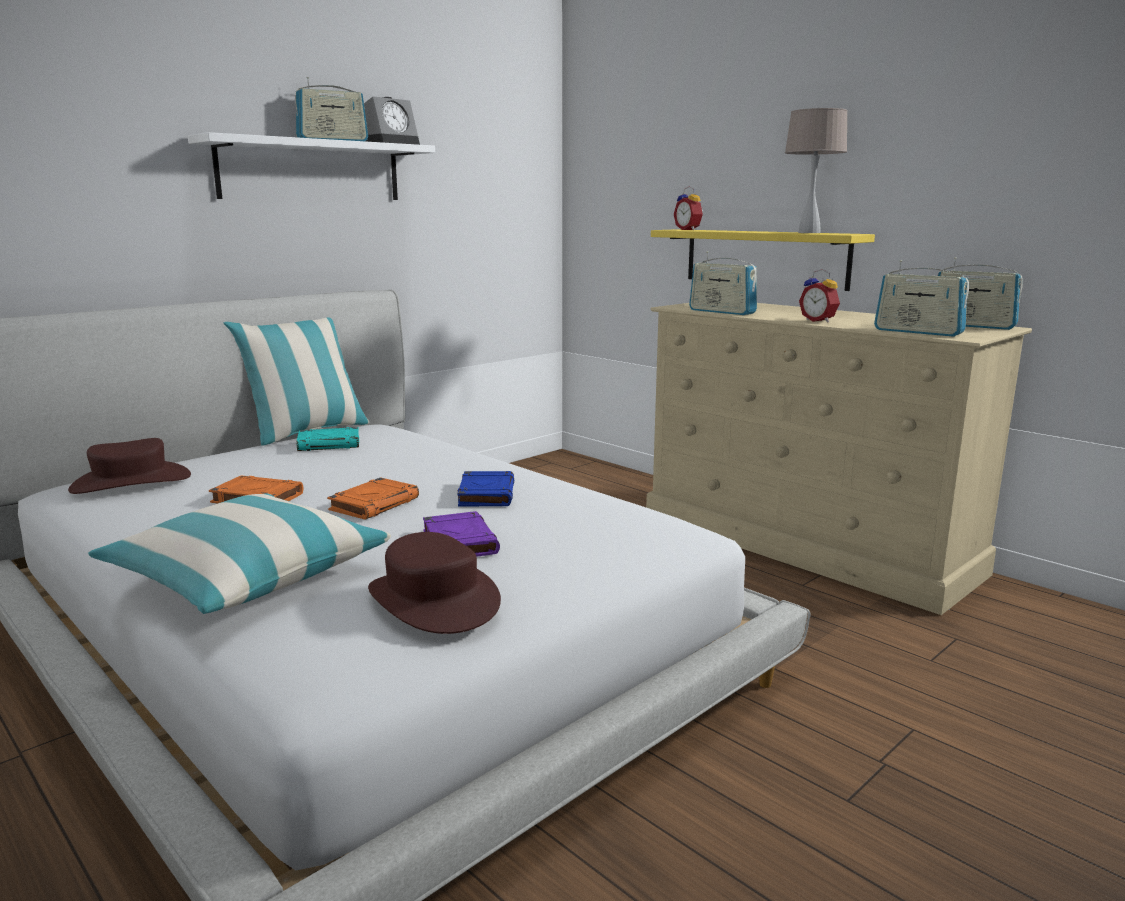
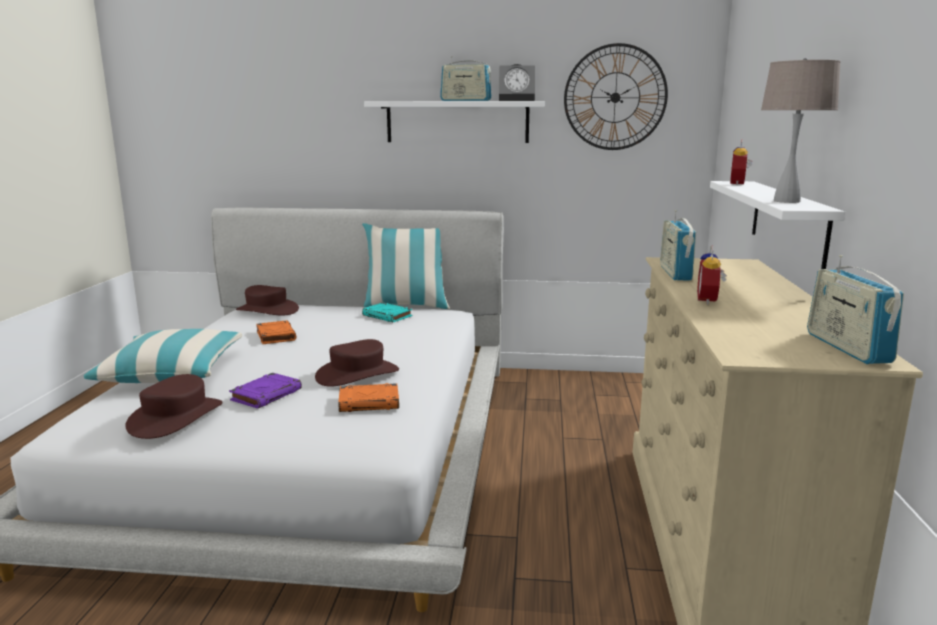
camera: 50 degrees right, 0 degrees up
(374, 504) = (301, 358): orange book -> orange book (370, 402)
(477, 147) = (615, 97): none -> wall clock
(486, 494) = (357, 374): blue book -> brown hat
(765, 258) = (788, 223): yellow shelf -> white shelf
(918, 332) = (731, 336): radio -> none

